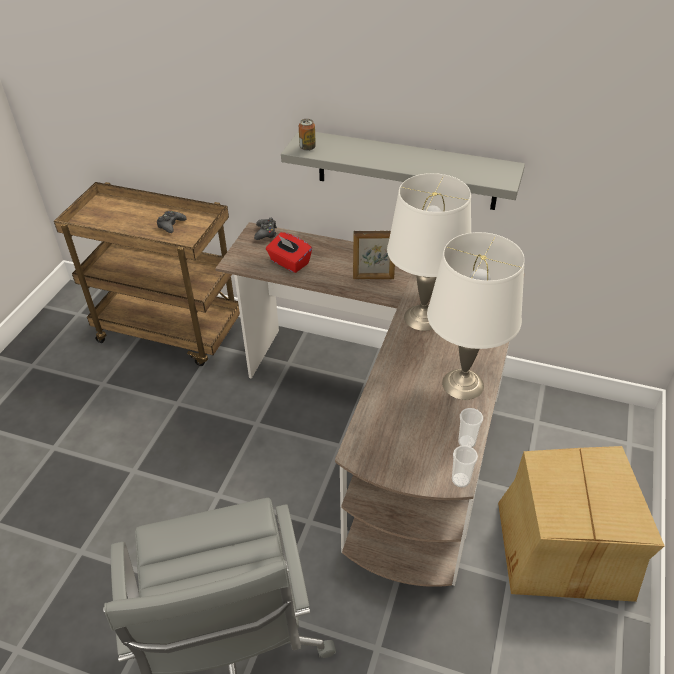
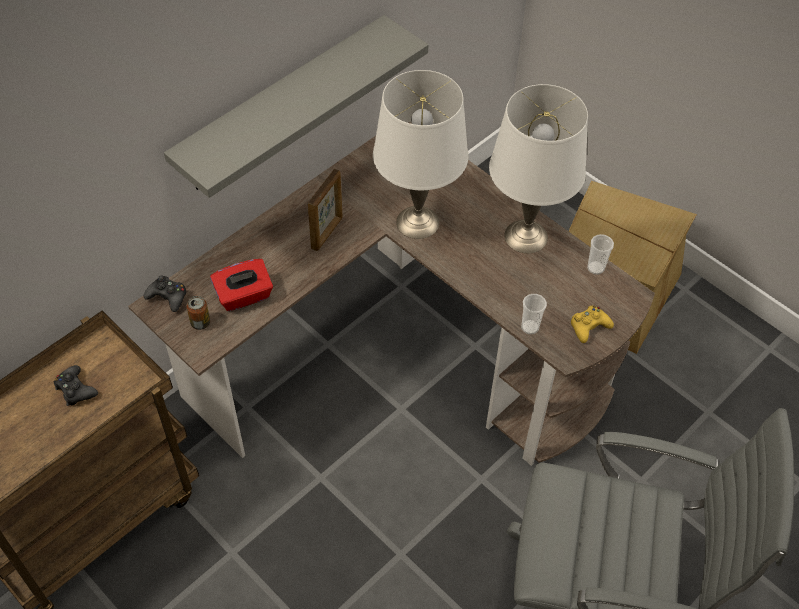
camera: 65 degrees left, 10 degrees up
(307, 147) = (215, 161): can -> can (200, 323)
(397, 458) = (589, 326): none -> yellow game controller
(460, 480) = (634, 293): cup -> cup (530, 327)

